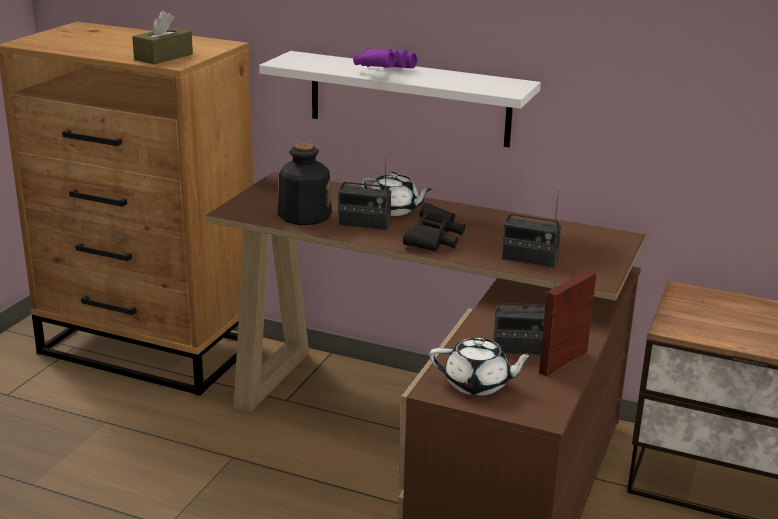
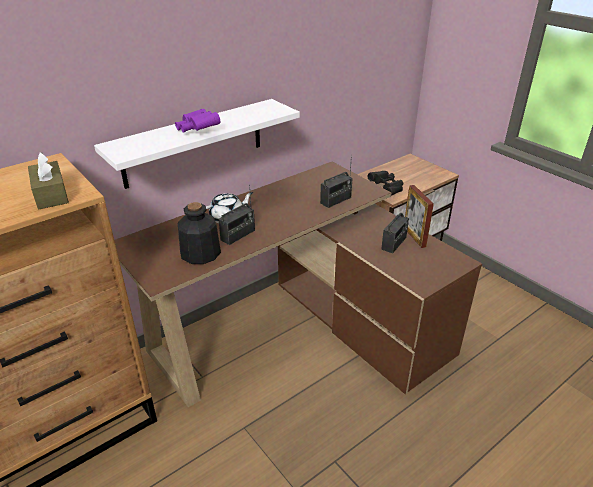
camera: 60 degrees left, 10 degrees up
(434, 241) = (286, 220): black binoculars -> black binoculars (387, 188)
(478, 384) = (423, 270): white teapot -> none

